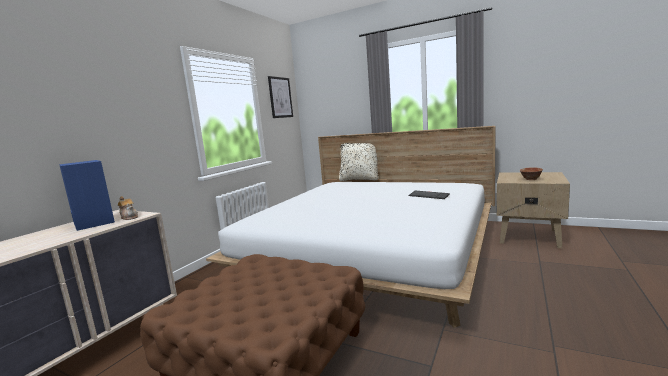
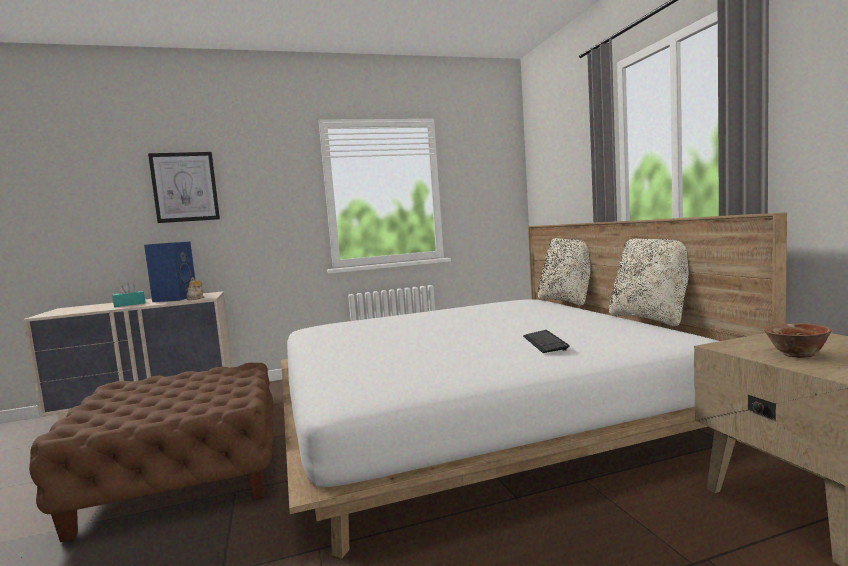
camera: 45 degrees right, 5 degrees down
(49, 238) = (129, 304): none -> turquoise tissue box
(280, 97) = (485, 168): picture -> picture (185, 187)
(426, 181) = (651, 320): none -> beige pillow

